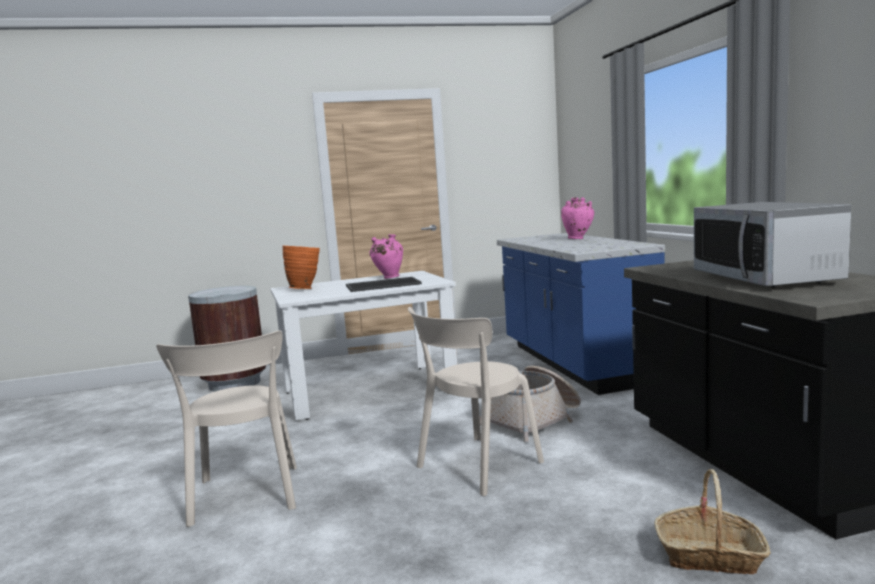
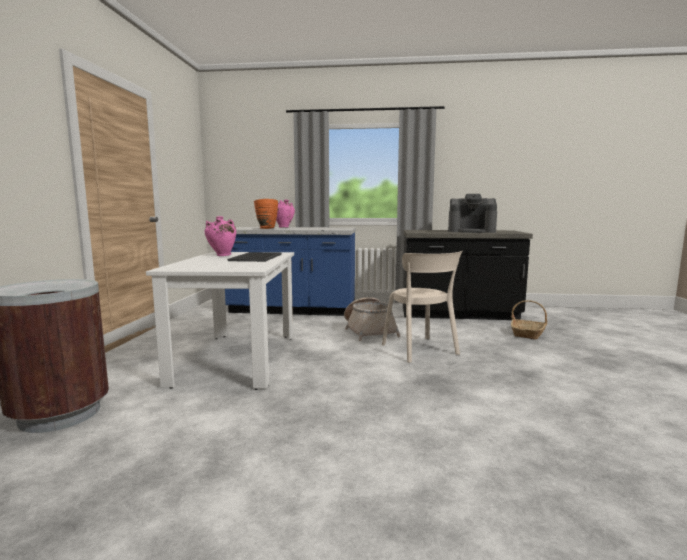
camera: 70 degrees left, 0 degrees up
(245, 497) = (415, 418): beige chair -> none
(305, 288) = (200, 266): orange vase -> orange vase (266, 228)
(765, 278) = (471, 231): microwave -> coffee machine

